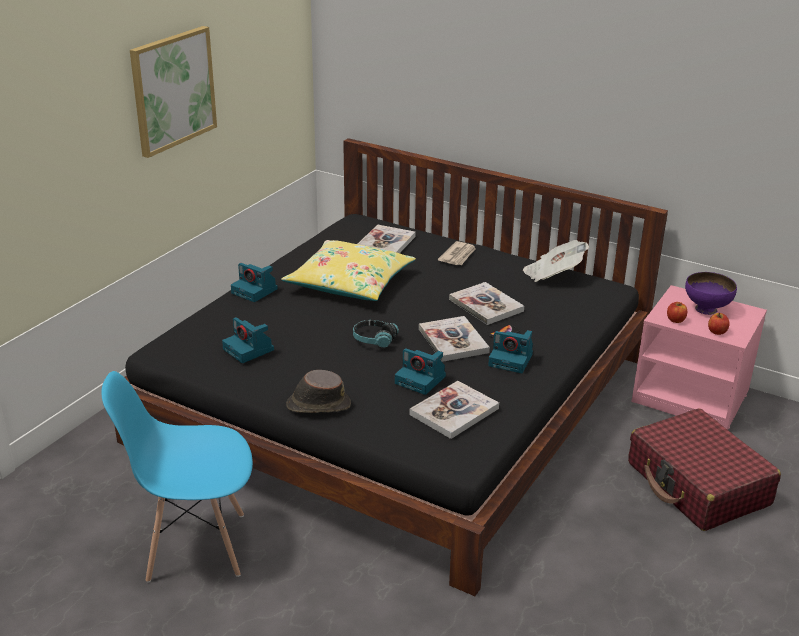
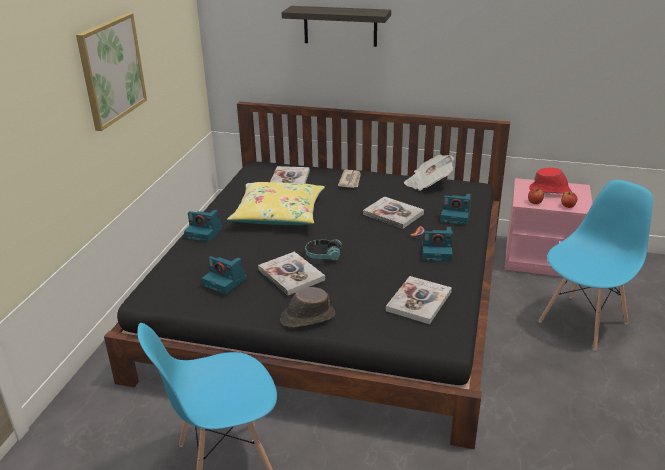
camera: 15 degrees left, 0 degrees up
(421, 380) = (378, 281): camera -> camera (456, 216)
(453, 341) = (385, 245): book -> book (291, 275)
(470, 62) = (340, 26): none -> shelf
(698, 484) = (583, 322): red suitcase -> blue chair
(707, 309) = (550, 191): purple bowl -> red hat

